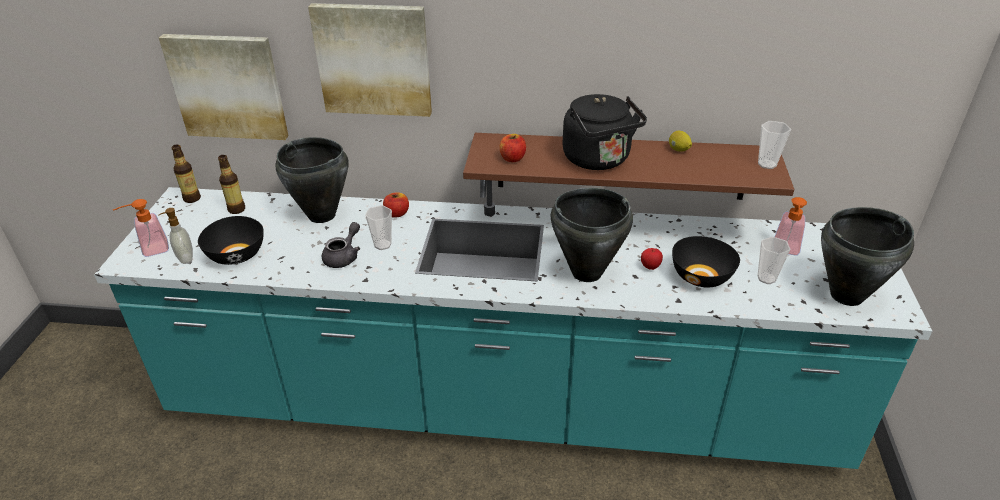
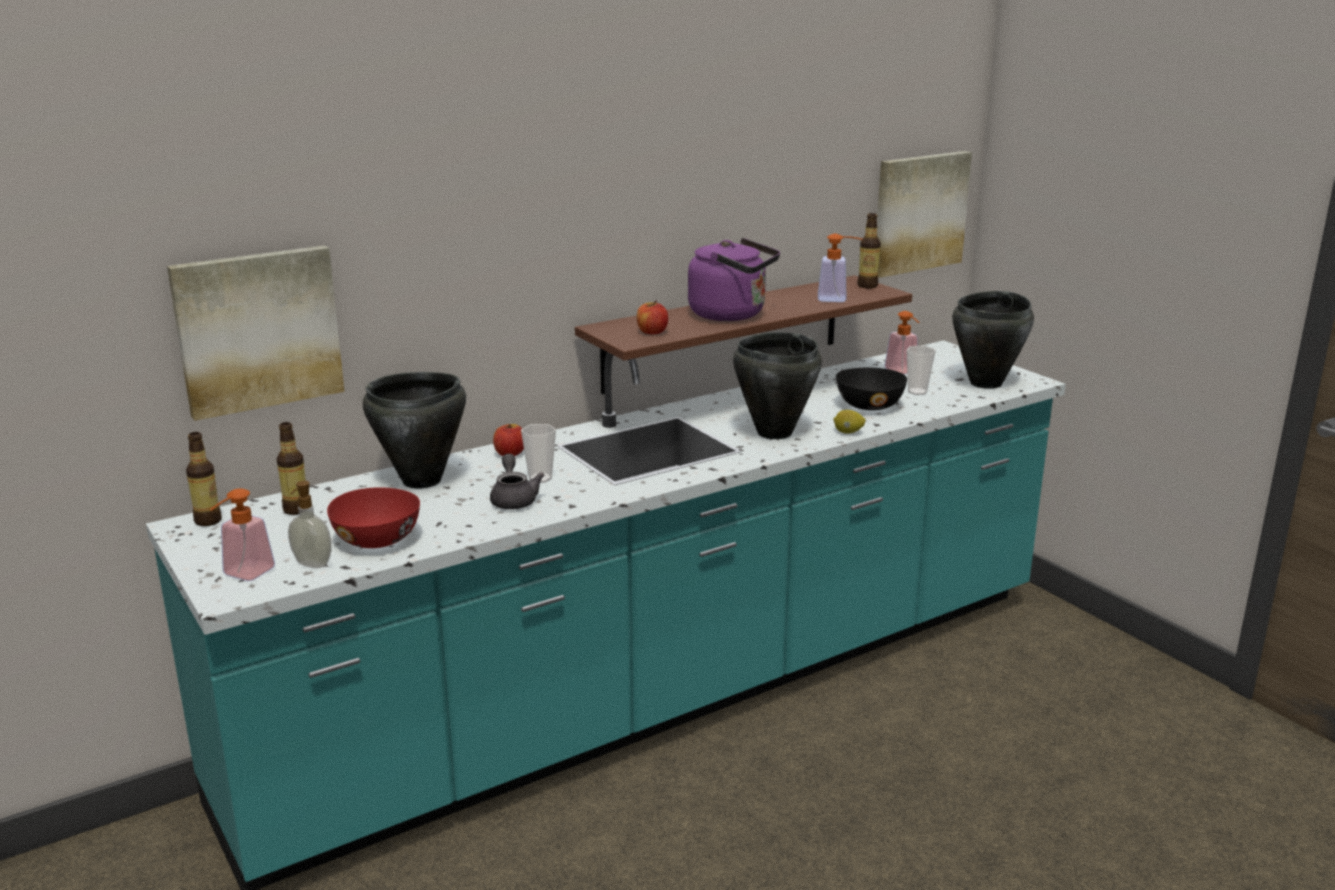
camera: 40 degrees left, 15 degrees down
(237, 255) = (378, 540): black bowl -> red bowl
(373, 59) = (459, 252): picture -> picture (919, 212)
(599, 160) = (732, 314): black kettle -> purple kettle
(650, 267) = (820, 413): apple -> none
(678, 150) = (784, 294): lemon -> lemon (848, 432)
(713, 172) = (838, 299): none -> soap dispenser
(767, 164) = (867, 286): cup -> bottle

